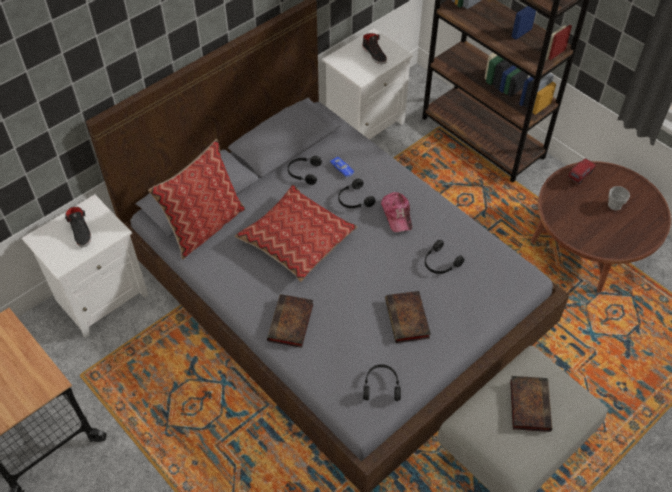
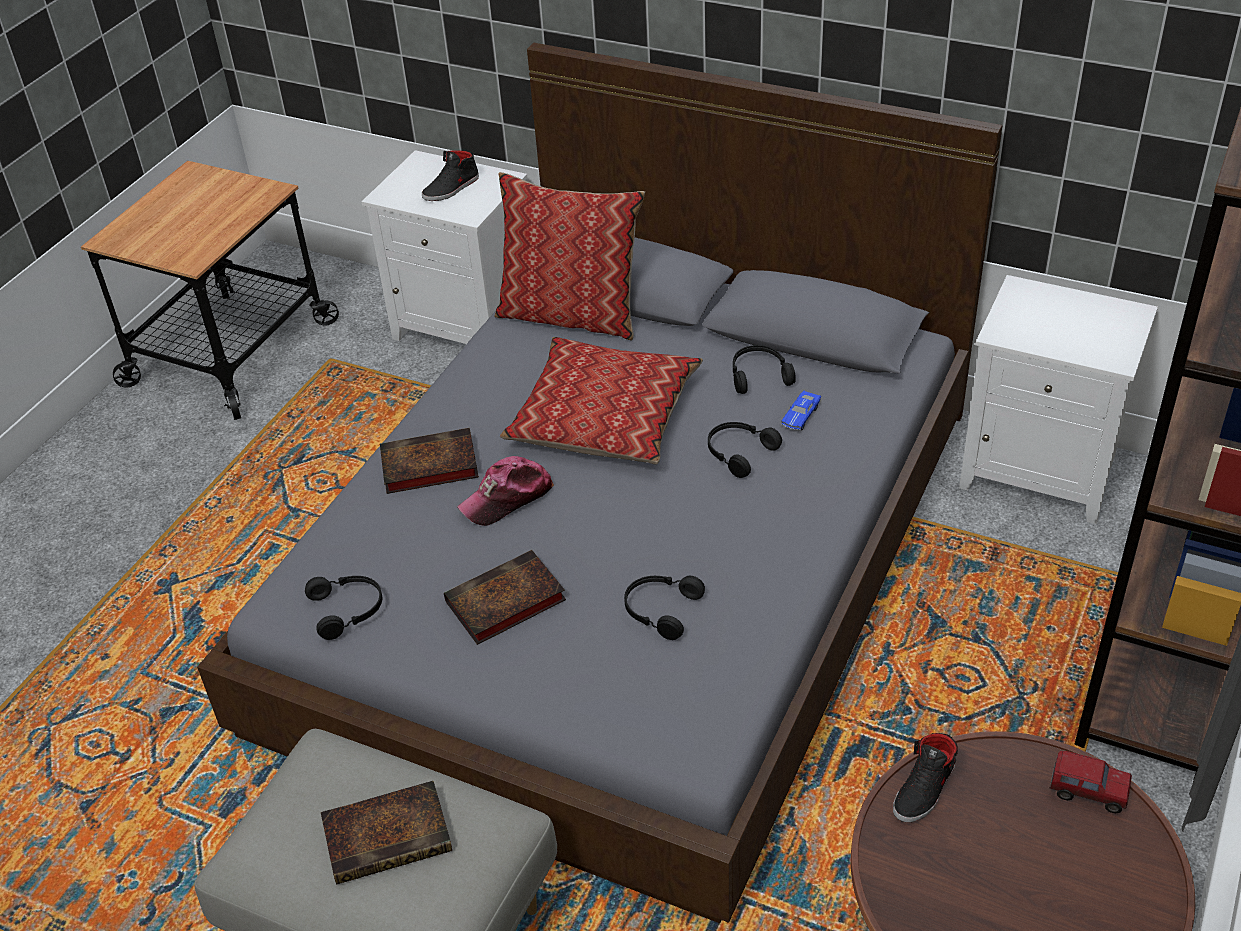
camera: 70 degrees right, 10 degrees down
(374, 54) = (1082, 329): black shoe -> black shoe (925, 789)
(397, 215) = (740, 517): cap -> cap (507, 498)
(614, 205) = (1048, 887): cup -> none

